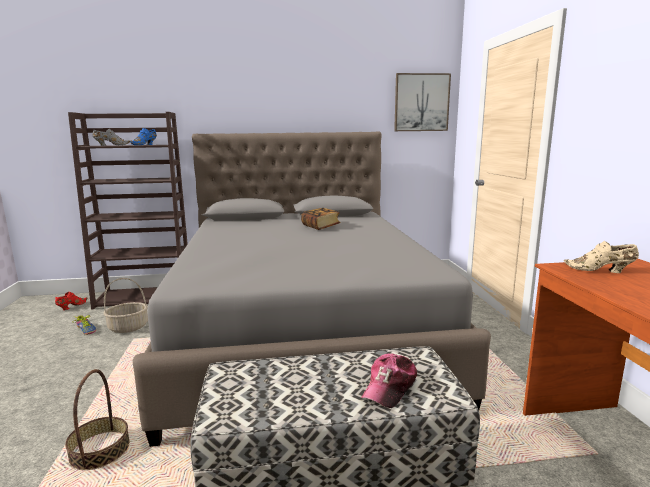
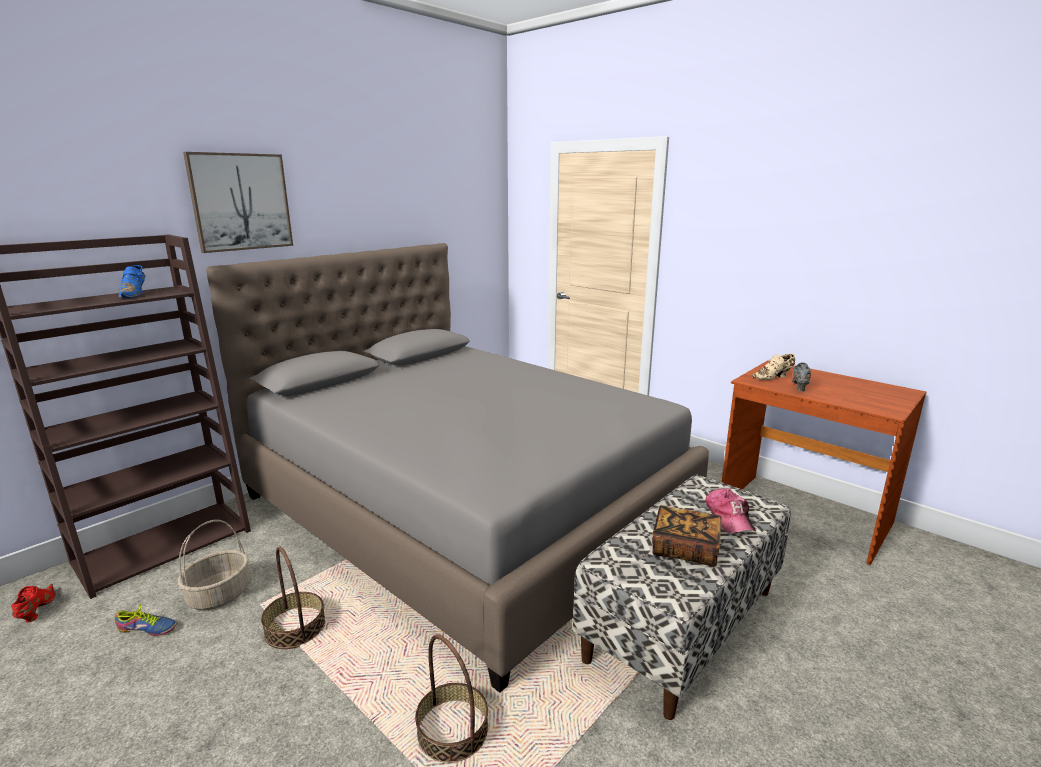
camera: 40 degrees left, 5 degrees up
(110, 145) = (64, 303): grey shoe -> grey shoe (800, 387)
(129, 356) = (295, 627): none -> basket
(321, 227) = (449, 377): book -> book (685, 549)
(421, 102) = (477, 204): picture -> picture (240, 202)

